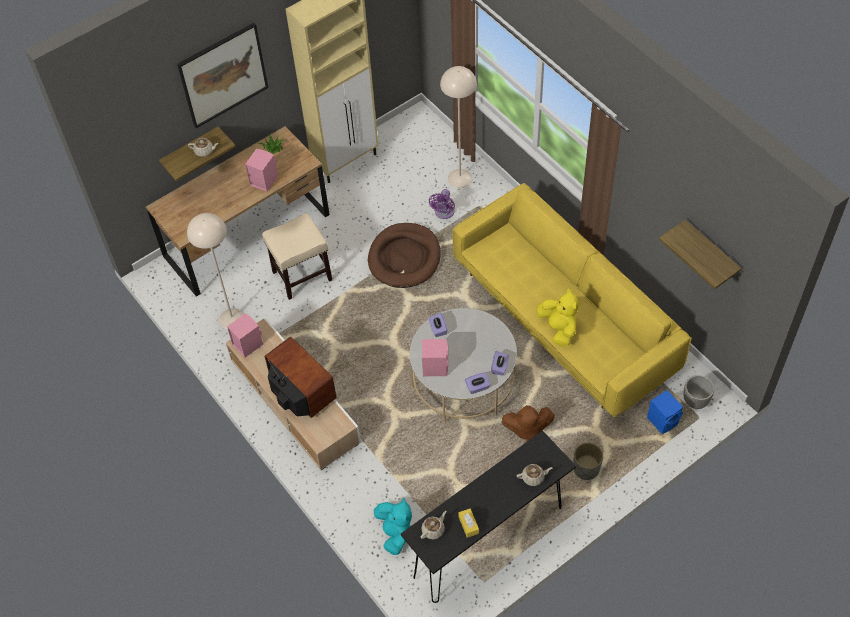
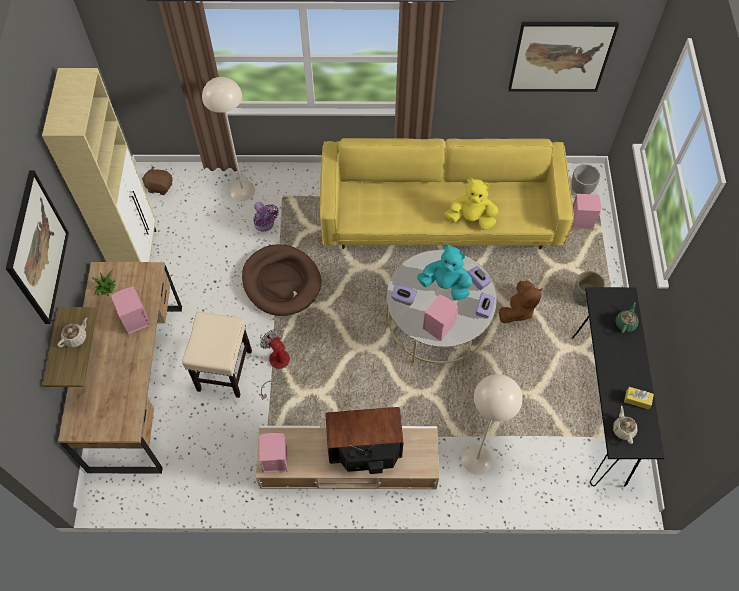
camera: 55 degrees left, 5 degrees up
(232, 319) = (216, 458): beige floor lamp -> beige floor lamp (477, 460)
(332, 304) = (277, 366): none -> fan
(395, 532) = (540, 471): turquoise plush toy -> turquoise plush toy (445, 285)
(414, 129) = (159, 186): none -> brown plush toy
(533, 477) = (625, 323): beige teapot -> green teapot
(663, 420) = (581, 219): blue speaker -> pink speaker
(710, 252) = (560, 56): shelf -> picture

